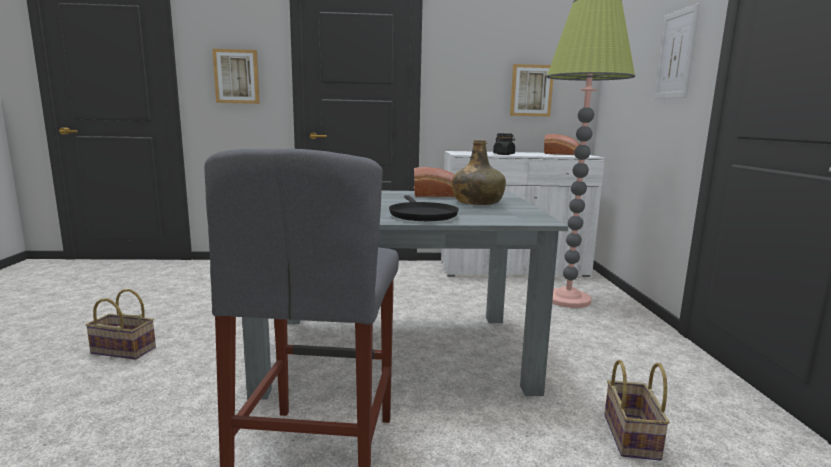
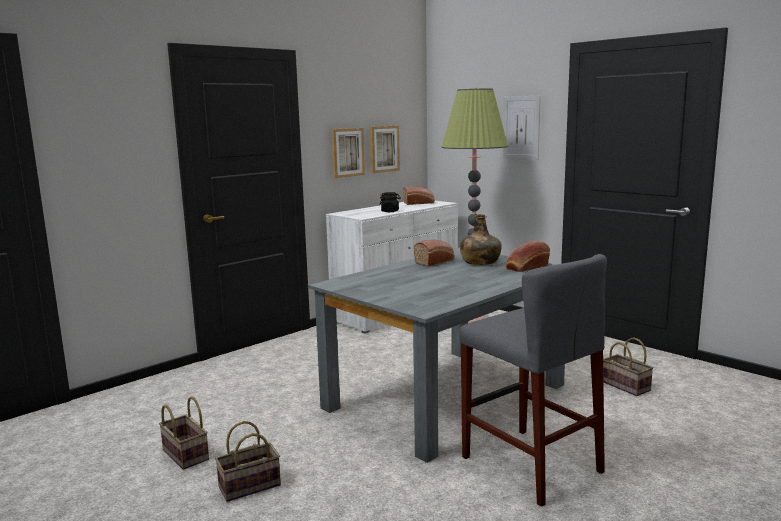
camera: 40 degrees left, 0 degrees up
(151, 312) = (184, 455): none -> basket
(237, 76) = (116, 161): picture -> picture (347, 152)
(421, 215) = (493, 280): black frying pan -> none
(506, 214) = (526, 267): none -> bread

